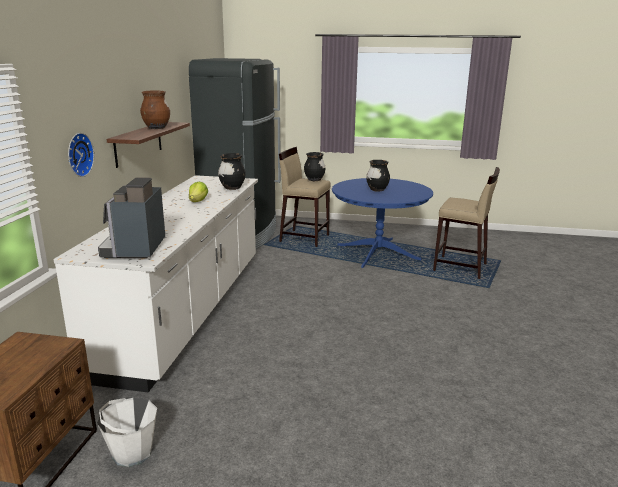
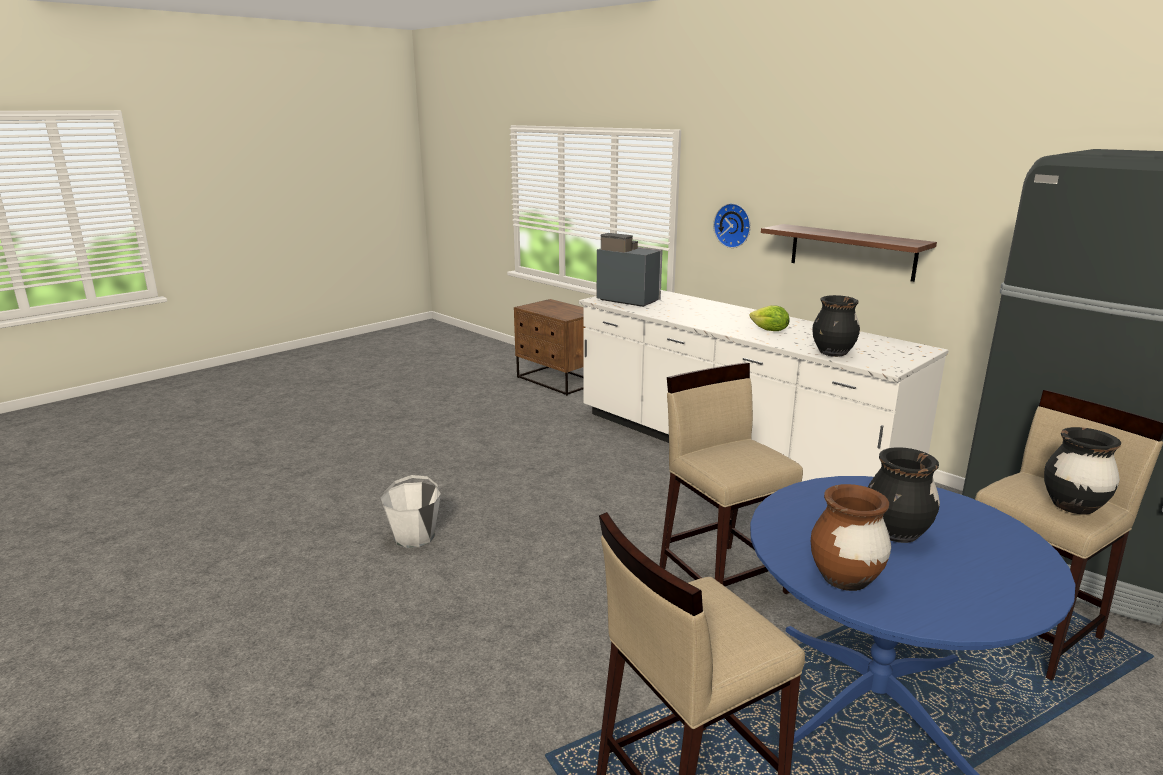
camera: 125 degrees right, 0 degrees up
(132, 453) = (529, 401): white bucket -> white bucket (414, 537)
(157, 128) = (858, 236): brown vase -> brown vase (844, 579)
(345, 284) = (722, 579): none -> beige stool

